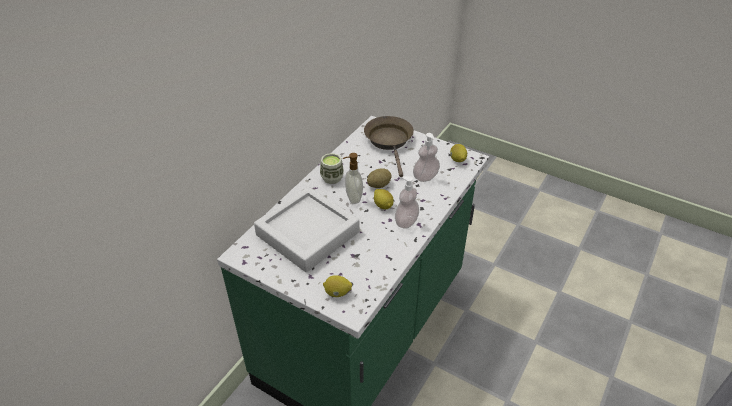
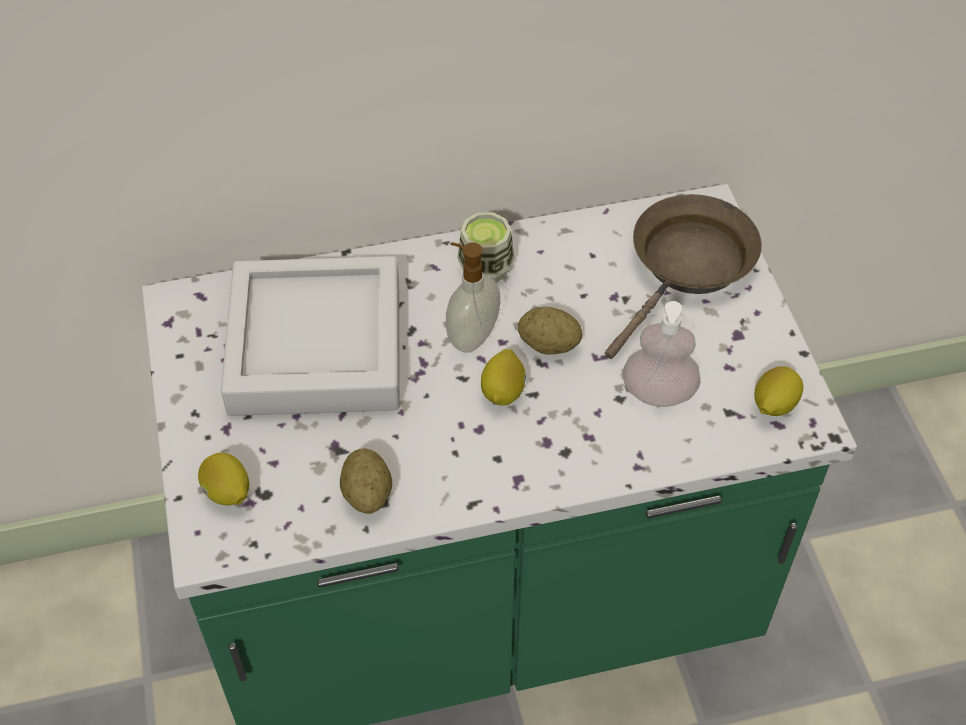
camera: 45 degrees right, 10 degrees up
(381, 260) = (367, 494): none -> potato
(406, 222) = (502, 456): soap dispenser -> none

